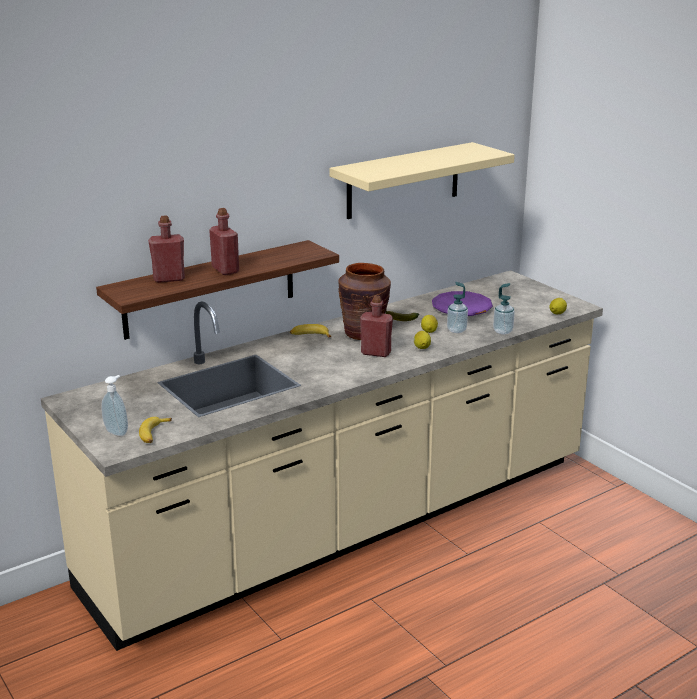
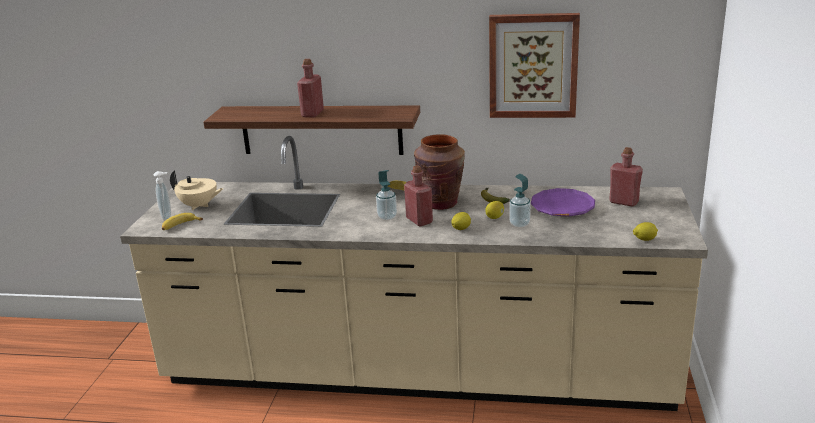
camera: 45 degrees right, 0 degrees up
(129, 411) = (199, 206): none -> beige teapot
(169, 279) = (267, 111): red bottle -> red bottle (623, 202)
(403, 180) = (533, 65): beige shelf -> picture
(502, 331) = (558, 238): soap dispenser -> soap dispenser (387, 217)

